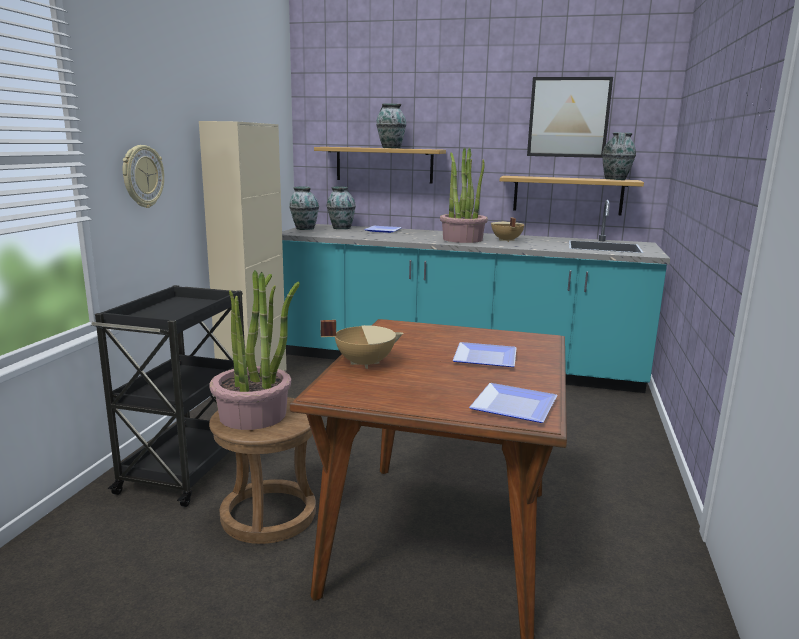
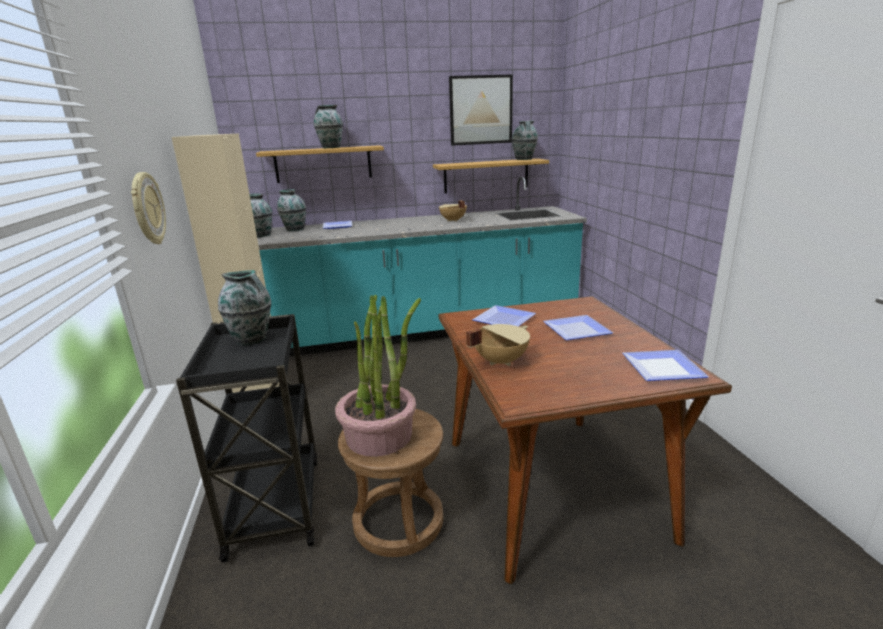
camera: 25 degrees left, 5 degrees up
(193, 304) = (252, 339): none -> vase
(431, 335) = (506, 319): none -> plate
(462, 239) = (418, 224): potted plant -> none

